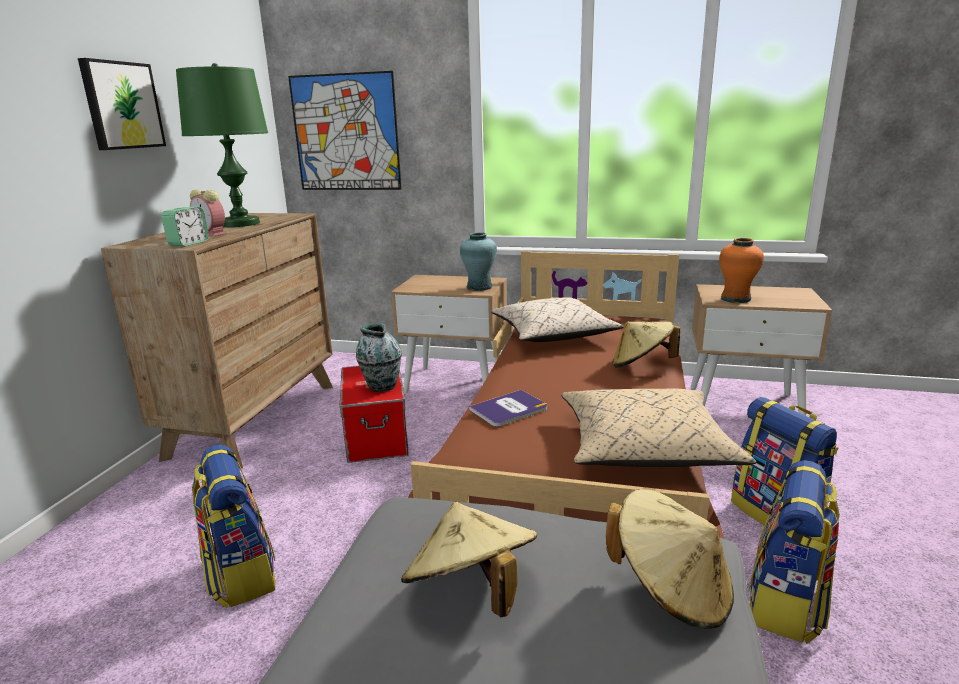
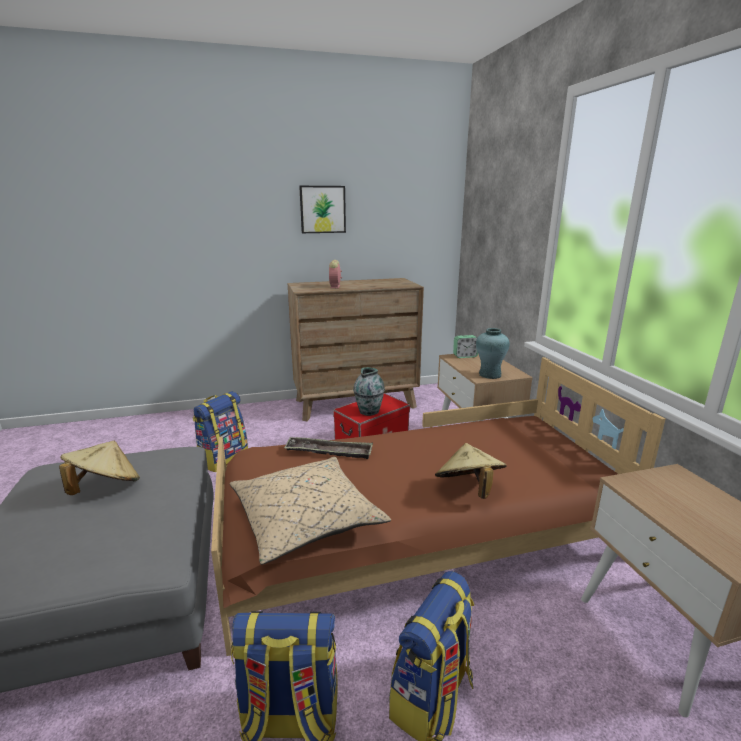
camera: 60 degrees right, 0 degrees up
(189, 244) = (307, 289): alarm clock -> alarm clock (465, 356)
(240, 224) = (368, 284): green table lamp -> none
(346, 133) = (487, 231): picture -> none
(509, 409) = (329, 452): book -> tray
(553, 335) = (488, 435): beige pillow -> none
(671, 590) = (106, 552): beige hat -> none
(736, 299) = (657, 496): orange vase -> none

